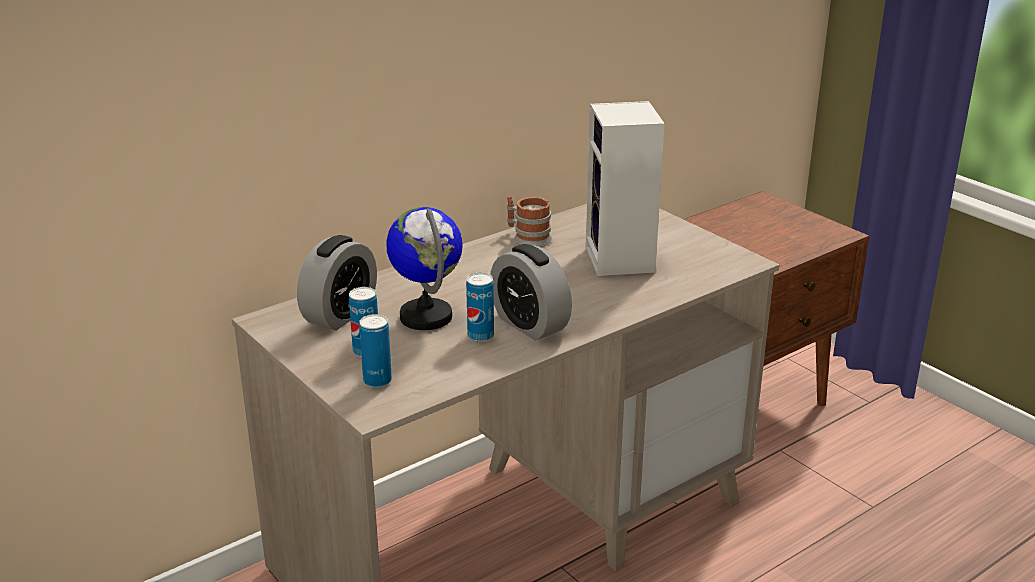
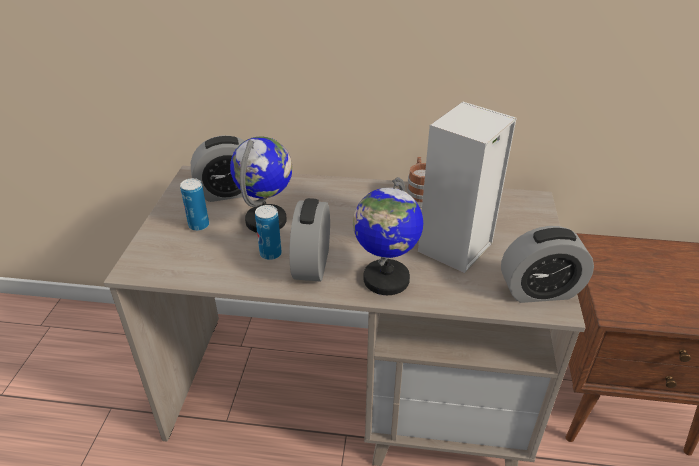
camera: 45 degrees right, 10 degrees up
(377, 381) = (169, 250): can -> none
(606, 304) = (385, 279): none -> globe
(721, 258) = (539, 291): none -> alarm clock

